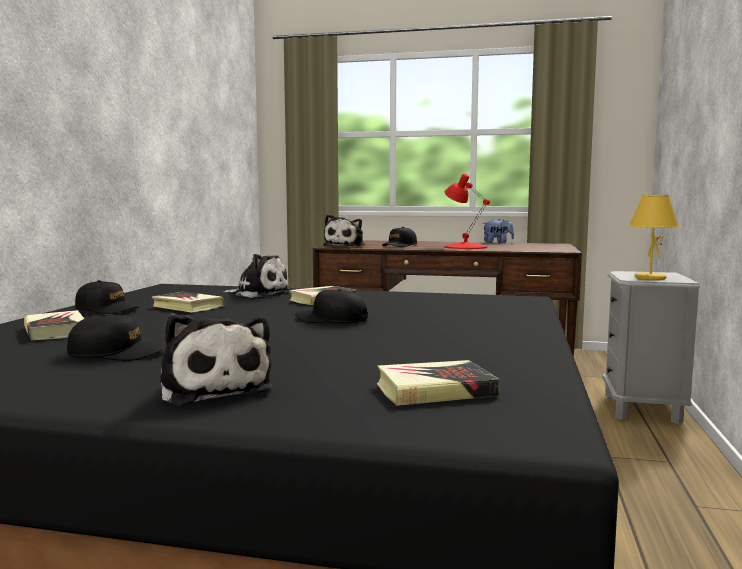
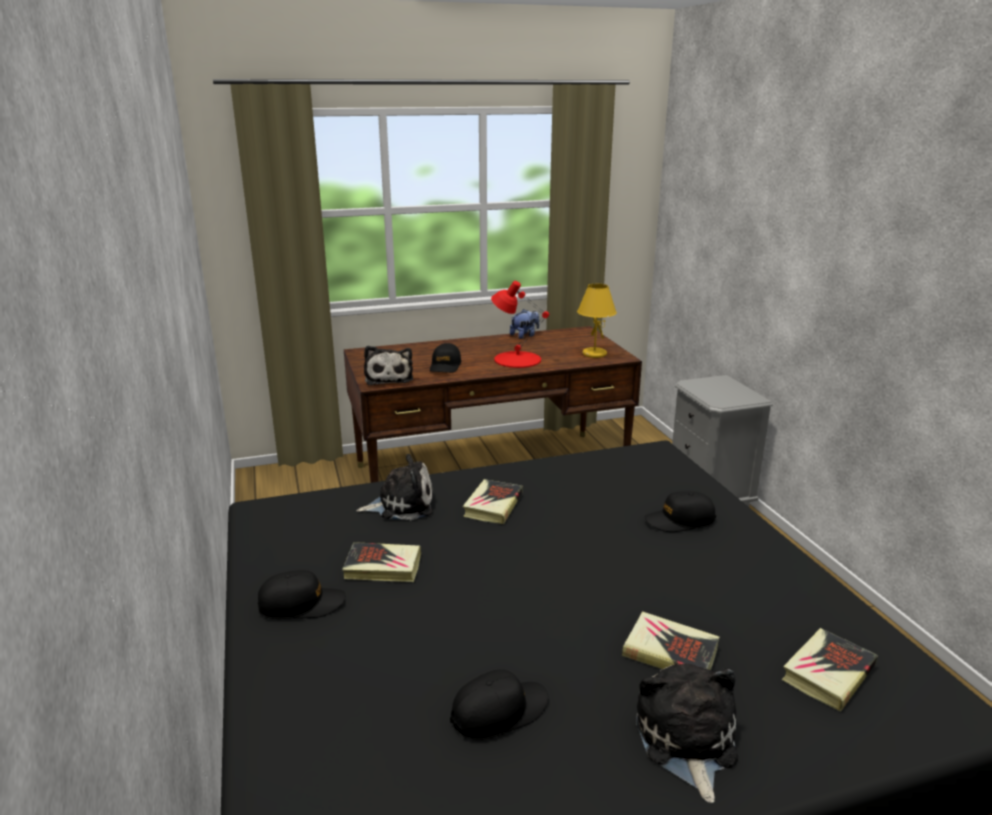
camera: 30 degrees left, 15 degrees up
(55, 331) = (343, 684): book -> book (670, 652)
(214, 388) = (686, 742): plush toy -> plush toy turned 120 degrees counterclockwise
(331, 320) = (571, 556): black cap -> black cap (680, 520)
(649, 278) = (727, 398): yellow table lamp -> yellow table lamp (593, 354)

